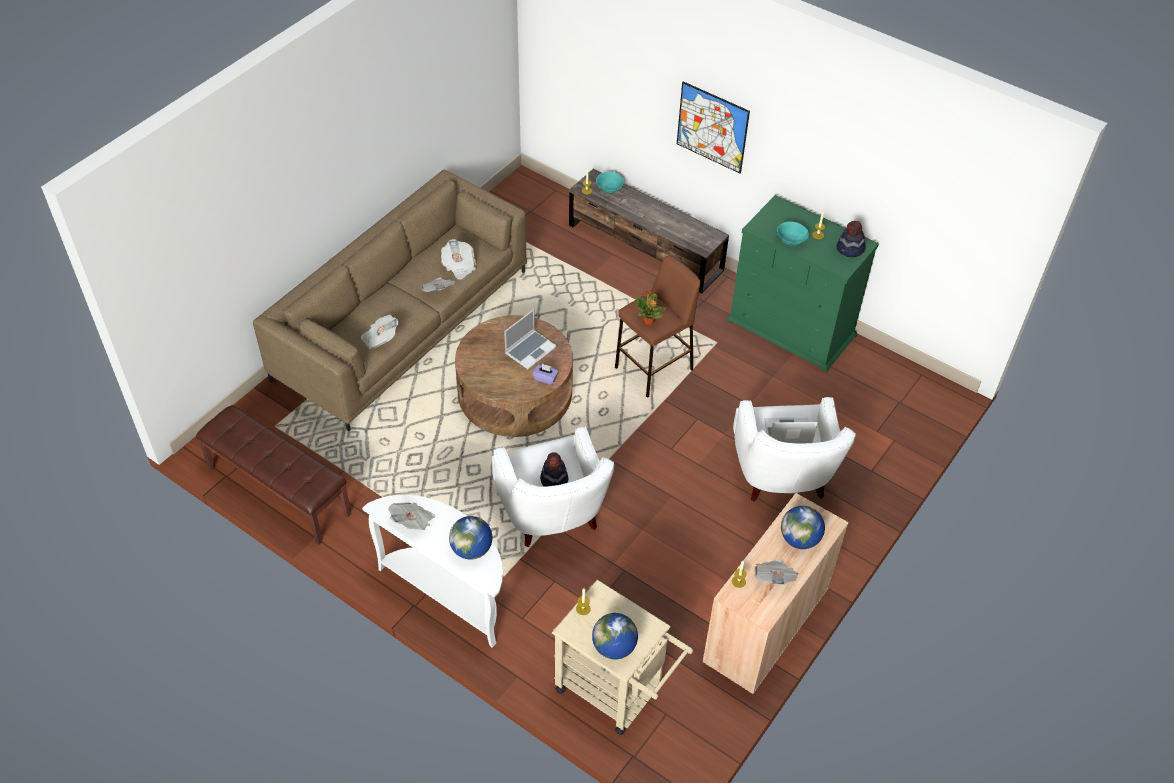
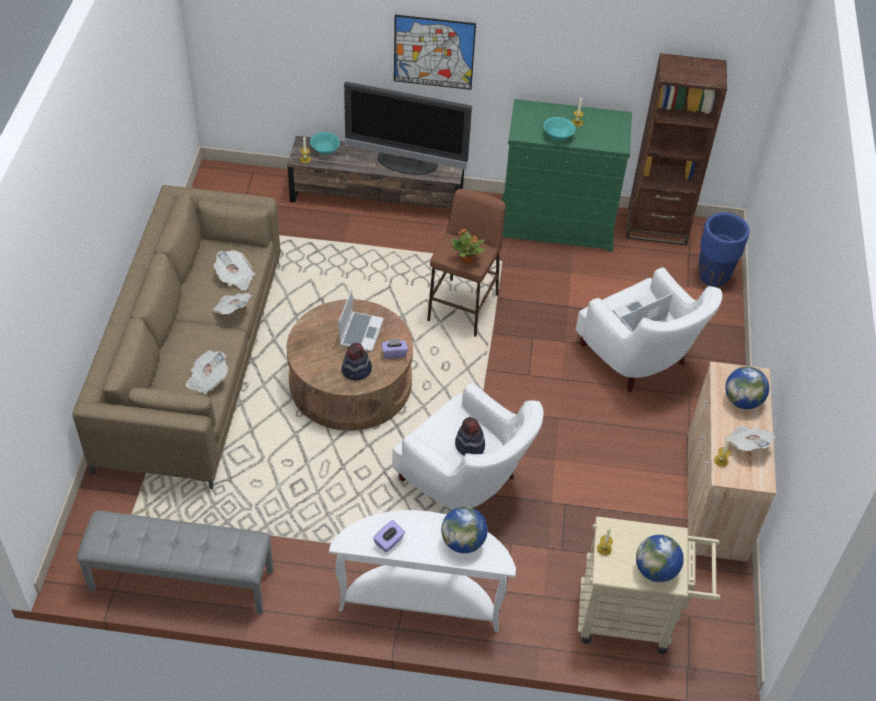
camera: 30 degrees left, 0 degrees up
(278, 491) = (181, 580): brown bench -> grey bench
(413, 522) = (389, 542): newspaper -> purple tissue box
(671, 224) = (406, 163): none -> television
(850, 249) = (613, 126): hat -> hat (356, 370)
(885, 367) = (656, 227): none -> brown bookcase
(909, 432) = (713, 276): none -> blue planter

